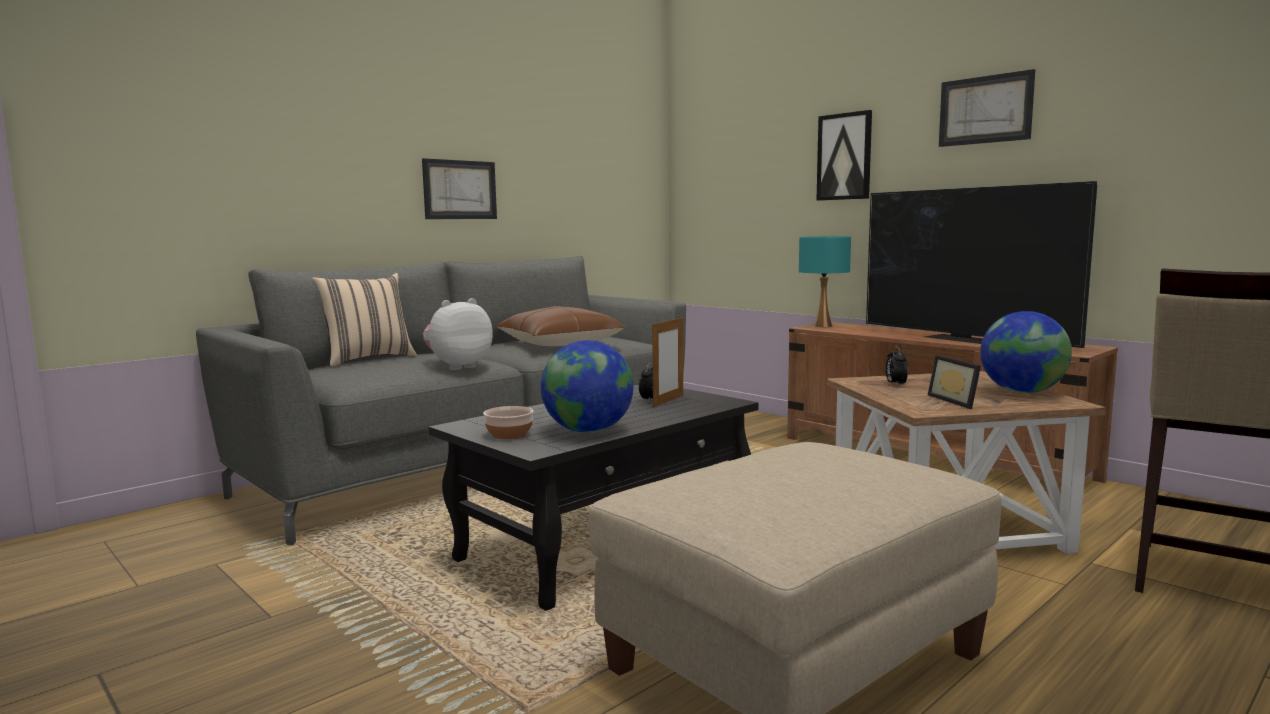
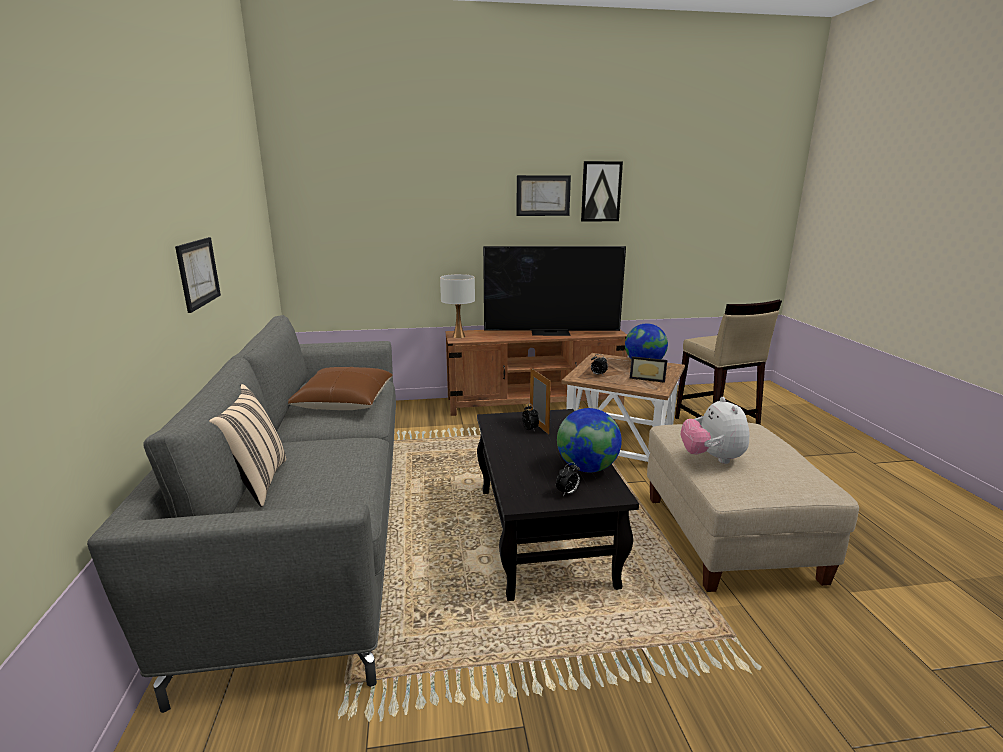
camera: 55 degrees left, 10 degrees up
(458, 367) = (359, 455): plush toy -> plush toy (712, 458)
(510, 435) = (568, 493): bowl -> alarm clock
(822, 326) = (458, 336): turquoise table lamp -> white table lamp
(844, 157) = (449, 218): picture -> picture (601, 191)

